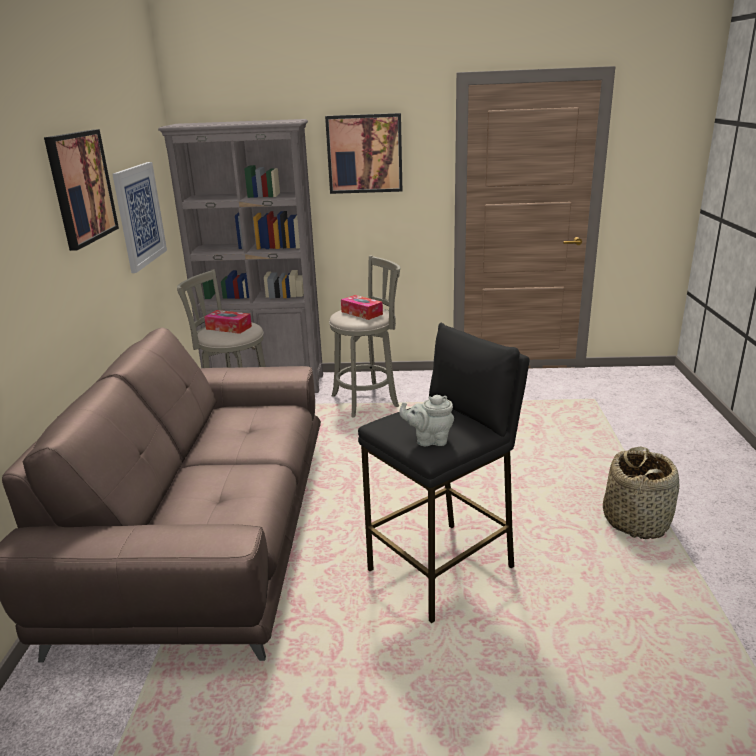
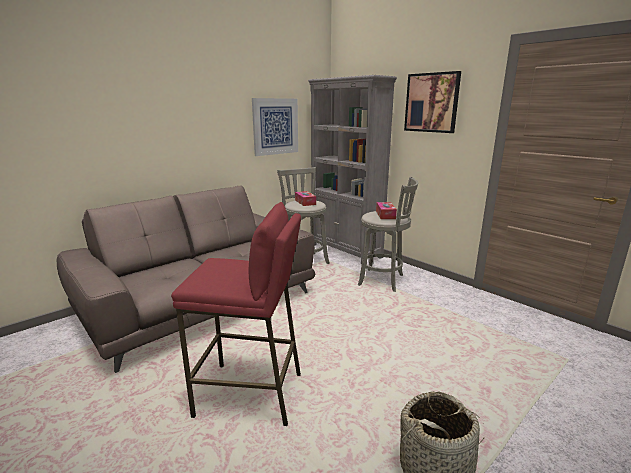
camera: 45 degrees right, 5 degrees down
(81, 187) = (215, 99): picture -> none
(429, 440) = (206, 278): grey teapot -> none
(442, 570) = (250, 395): black stool -> red stool

